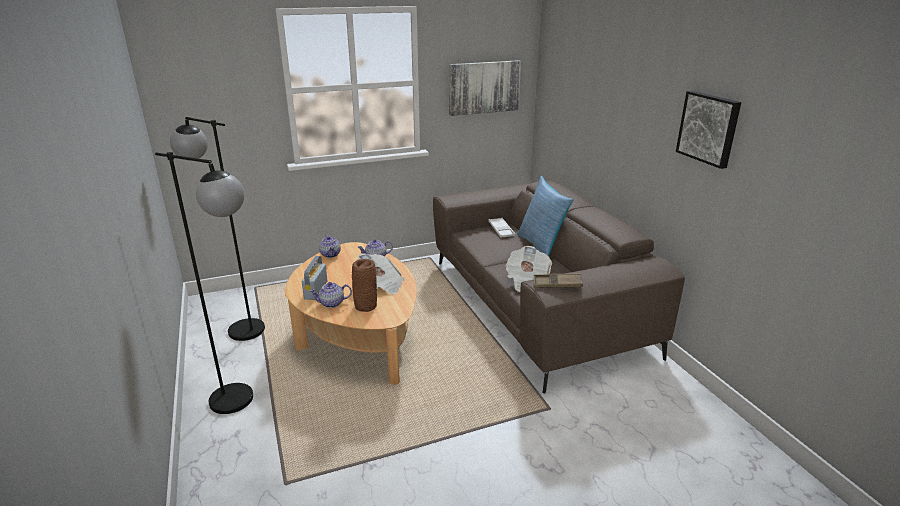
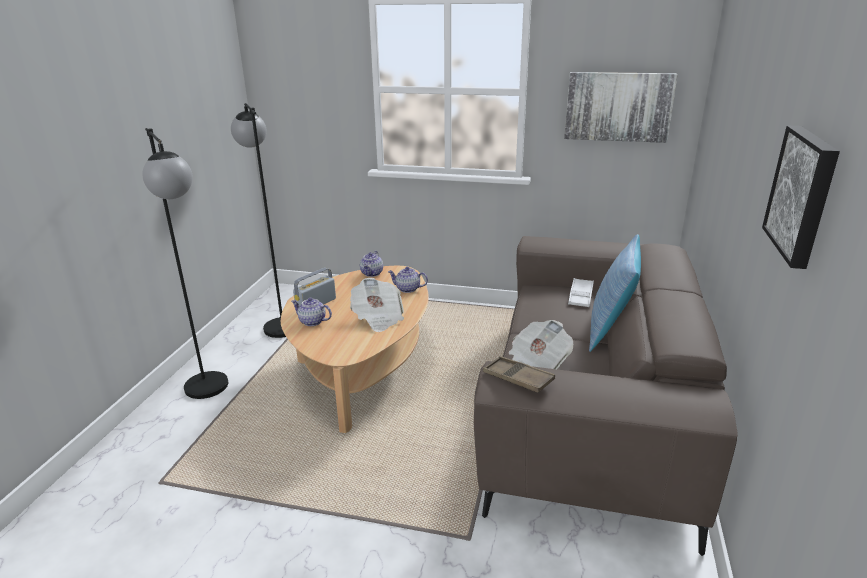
camera: 35 degrees right, 0 degrees up
(365, 306) = (336, 335): brown vase -> none

